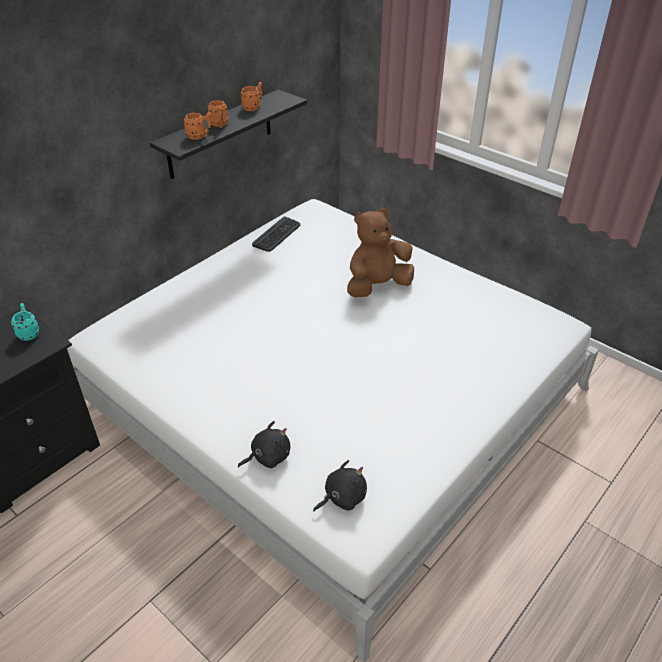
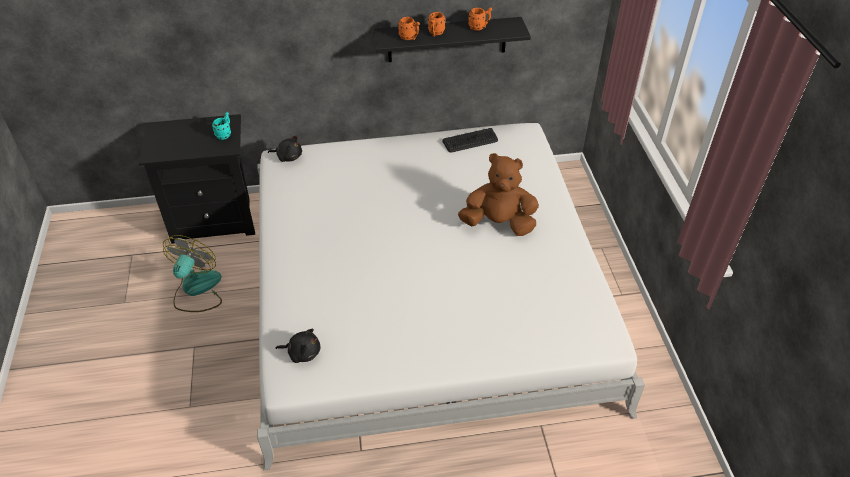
camera: 40 degrees right, 5 degrees up
(88, 541) = (196, 290): none -> fan
(268, 456) = (290, 298): black plush toy -> black plush toy (288, 157)

